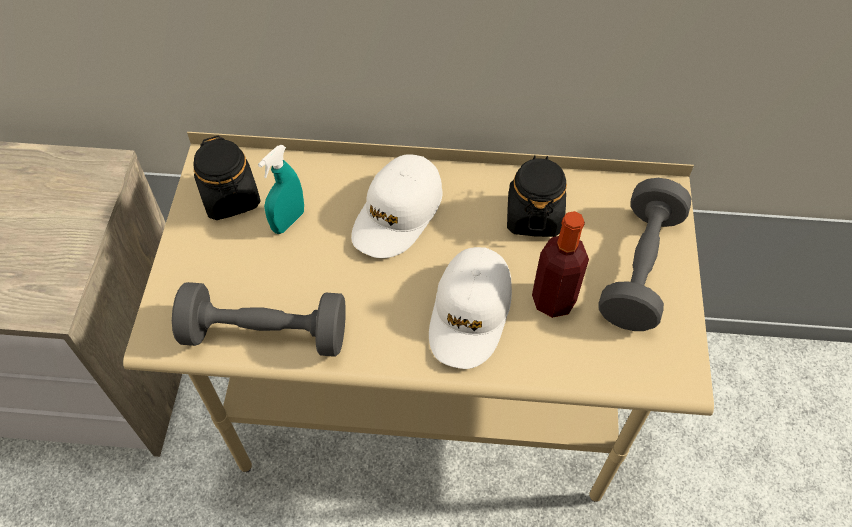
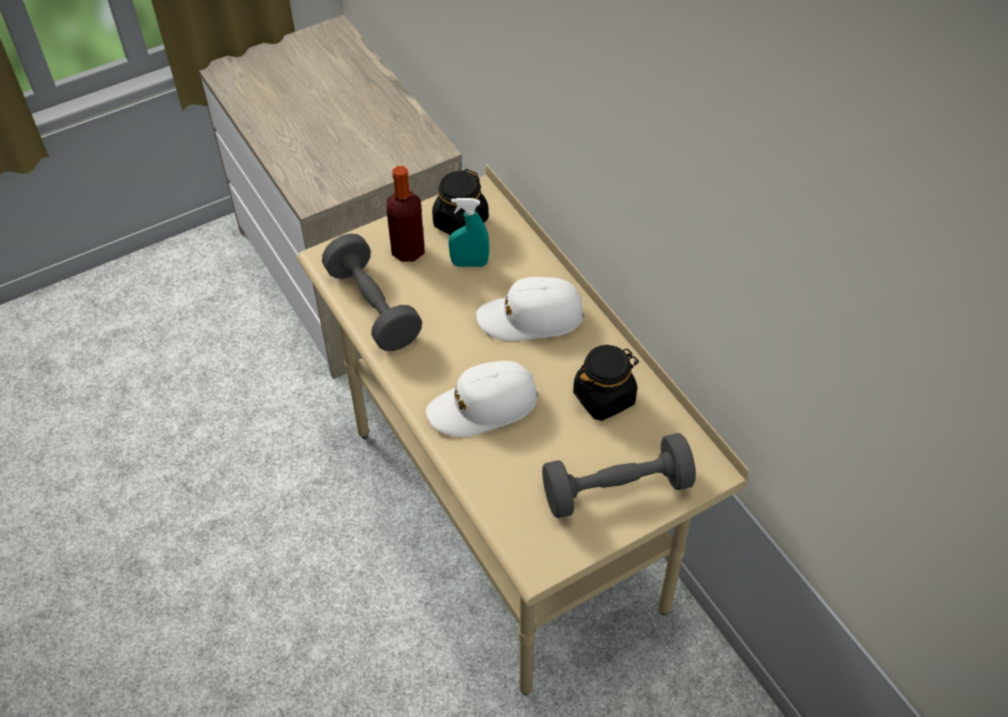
camera: 55 degrees right, 5 degrees down
(553, 300) = (537, 449): bottle -> bottle (408, 251)

